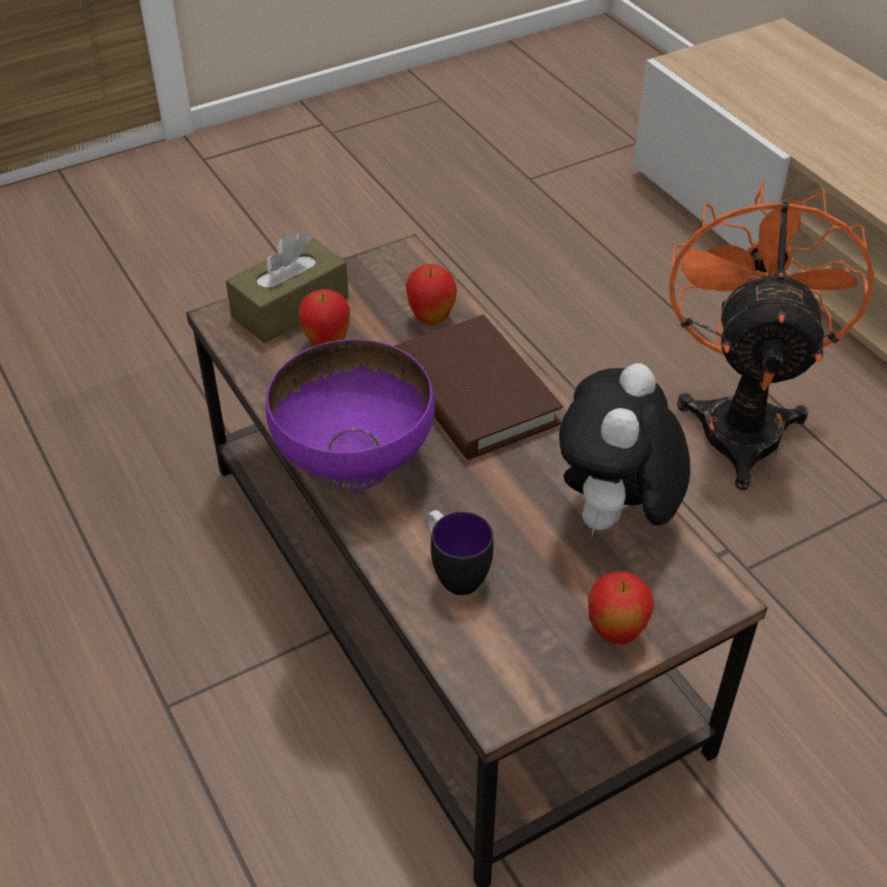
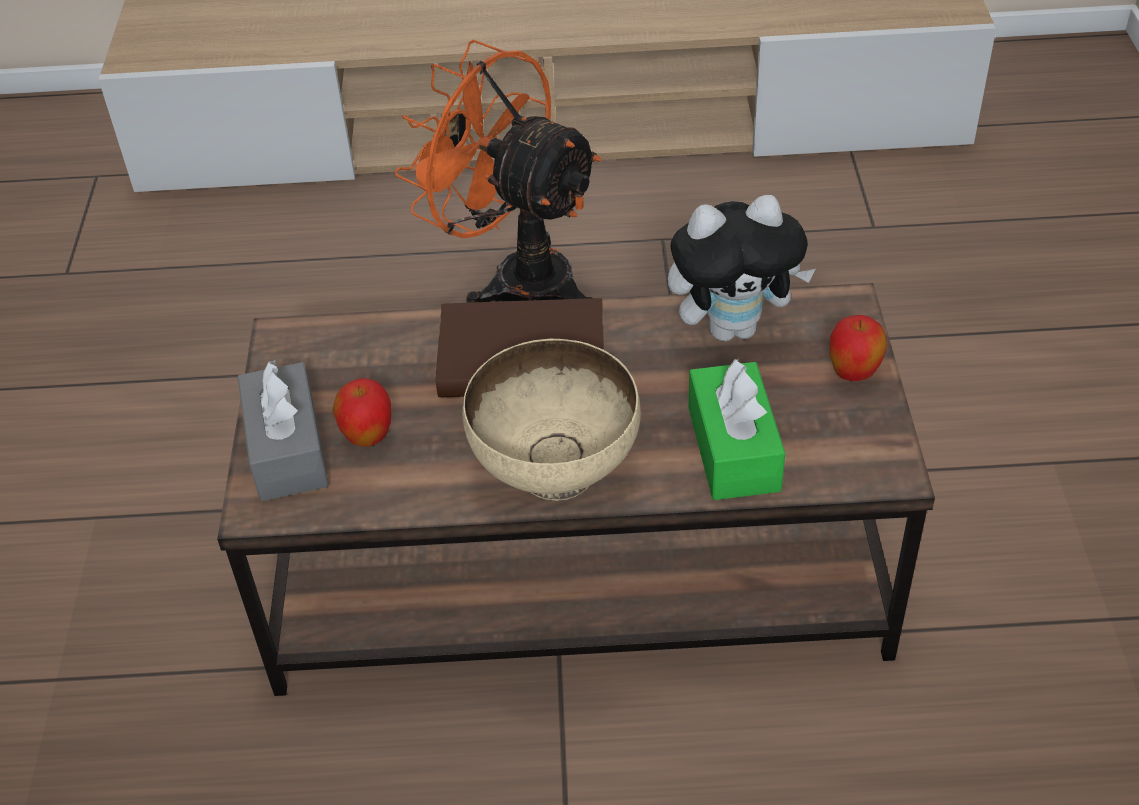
camera: 60 degrees left, 0 degrees up
(290, 307) = (287, 449): brown tissue box -> grey tissue box
(355, 463) = (555, 471): purple bowl -> beige bowl
(431, 318) = (394, 350): apple -> none
(454, 573) = (733, 449): mug -> green tissue box
(614, 518) = (733, 328): plush toy -> plush toy turned 60 degrees counterclockwise

